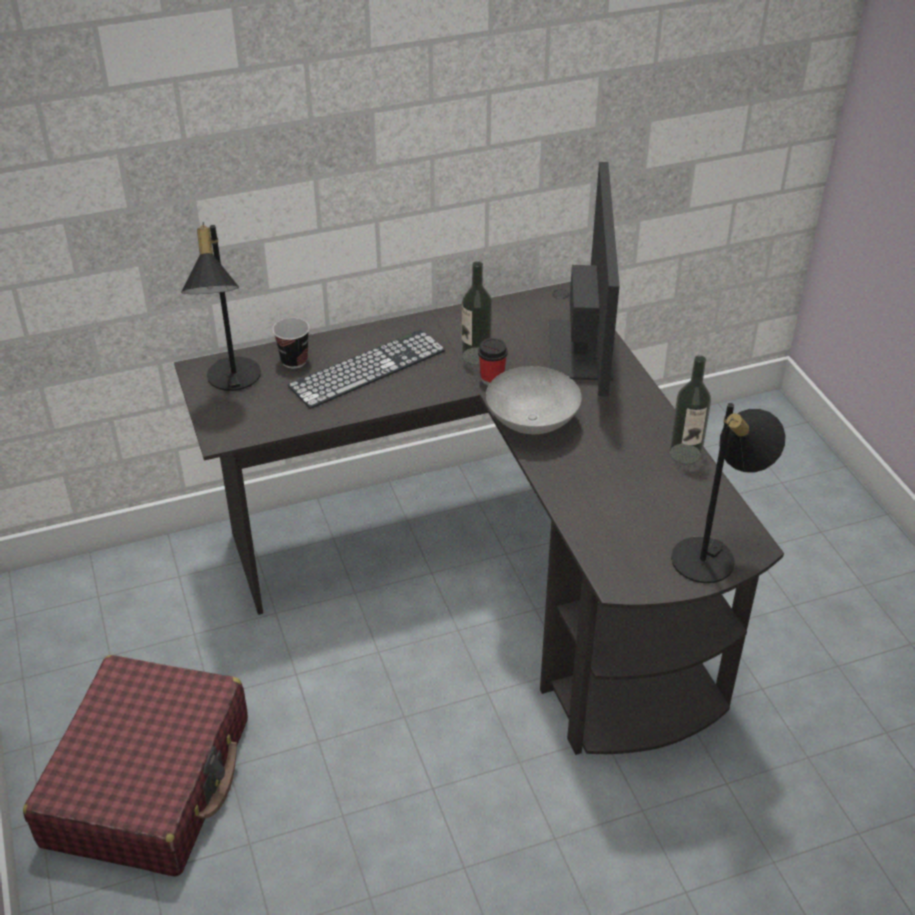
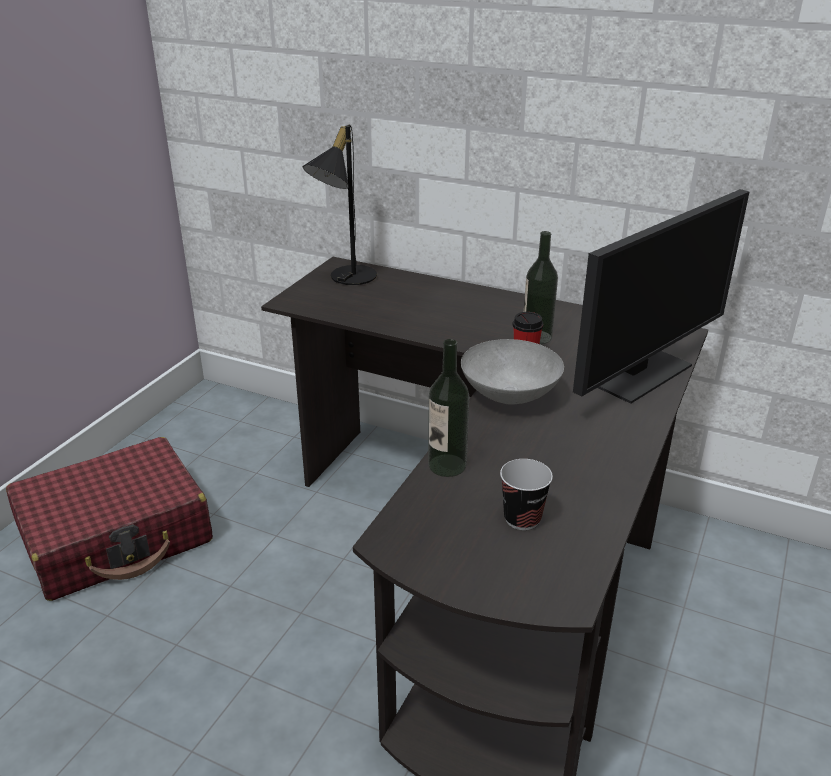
camera: 45 degrees right, 10 degrees down
(294, 361) = (403, 285): cup -> cup (522, 518)
(367, 368) = (443, 309): keyboard -> none
(685, 454) = (615, 487): bottle -> bottle (447, 465)
(713, 555) = (512, 579): black table lamp -> none

